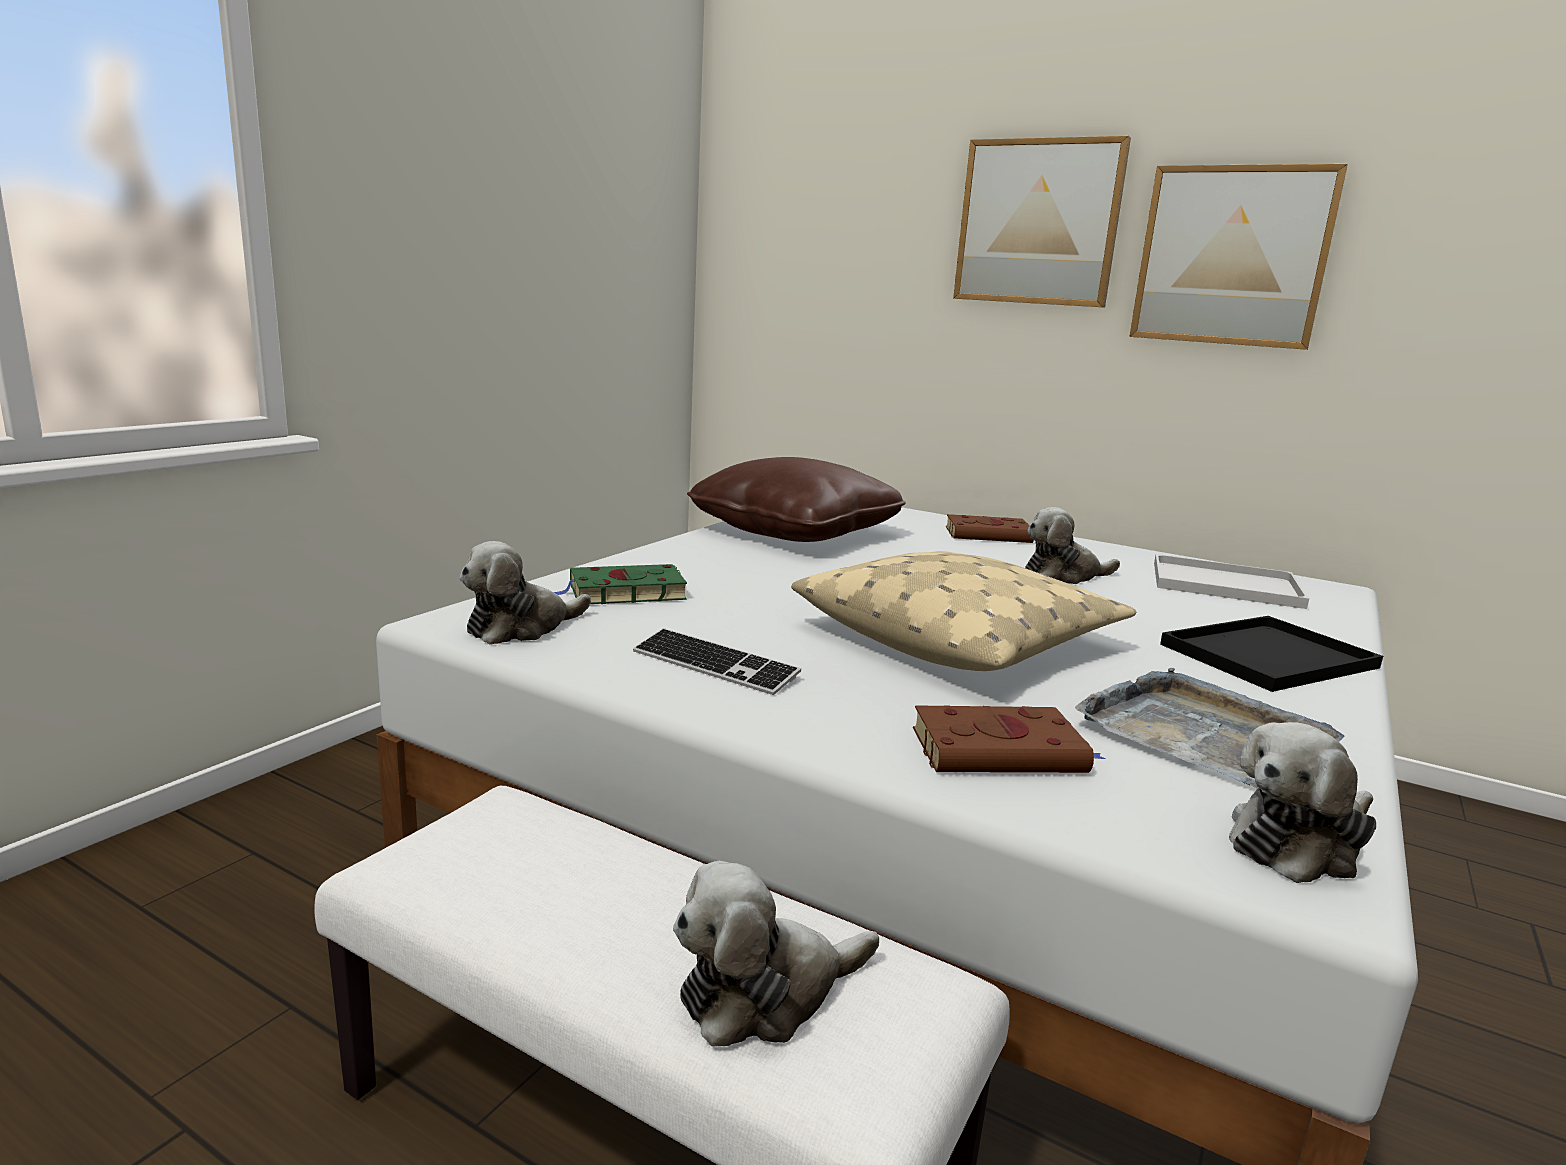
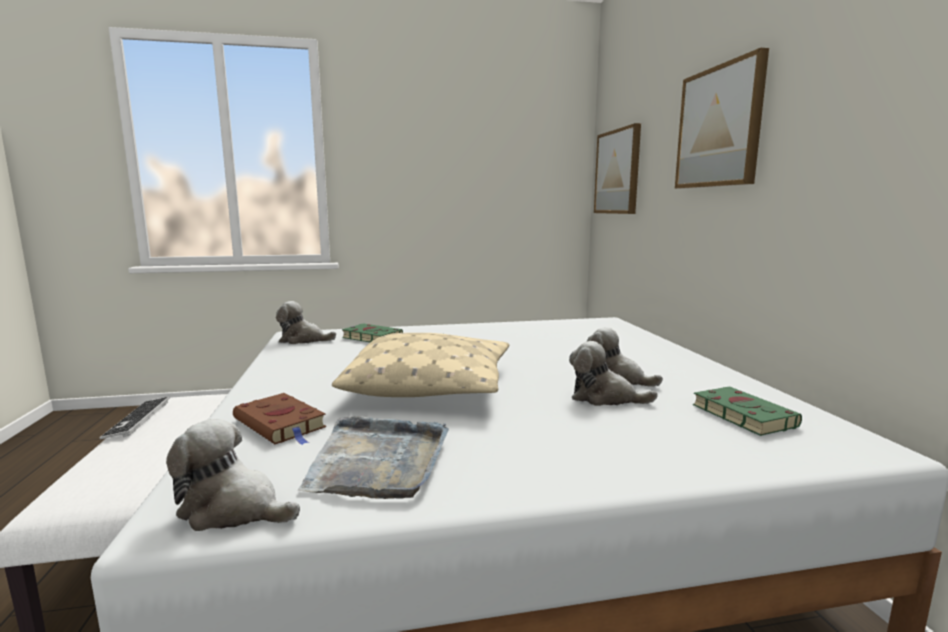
camera: 50 degrees right, 5 degrees down
(714, 665) = (309, 366): keyboard -> keyboard (138, 419)
(765, 993) = (104, 469): plush toy -> plush toy (604, 398)
(795, 533) = (528, 331): brown pillow -> none
(990, 535) = (649, 352): brown book -> none
(1222, 584) = (740, 414): white tray -> green book
(1232, 256) = (836, 127): picture -> picture (618, 172)
(1267, 657) = (585, 454): black tray -> none

